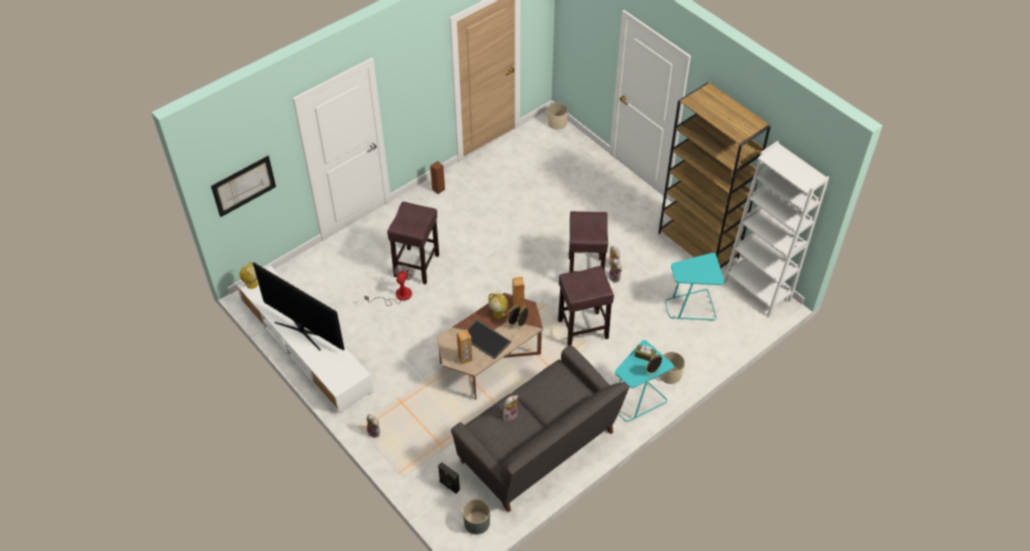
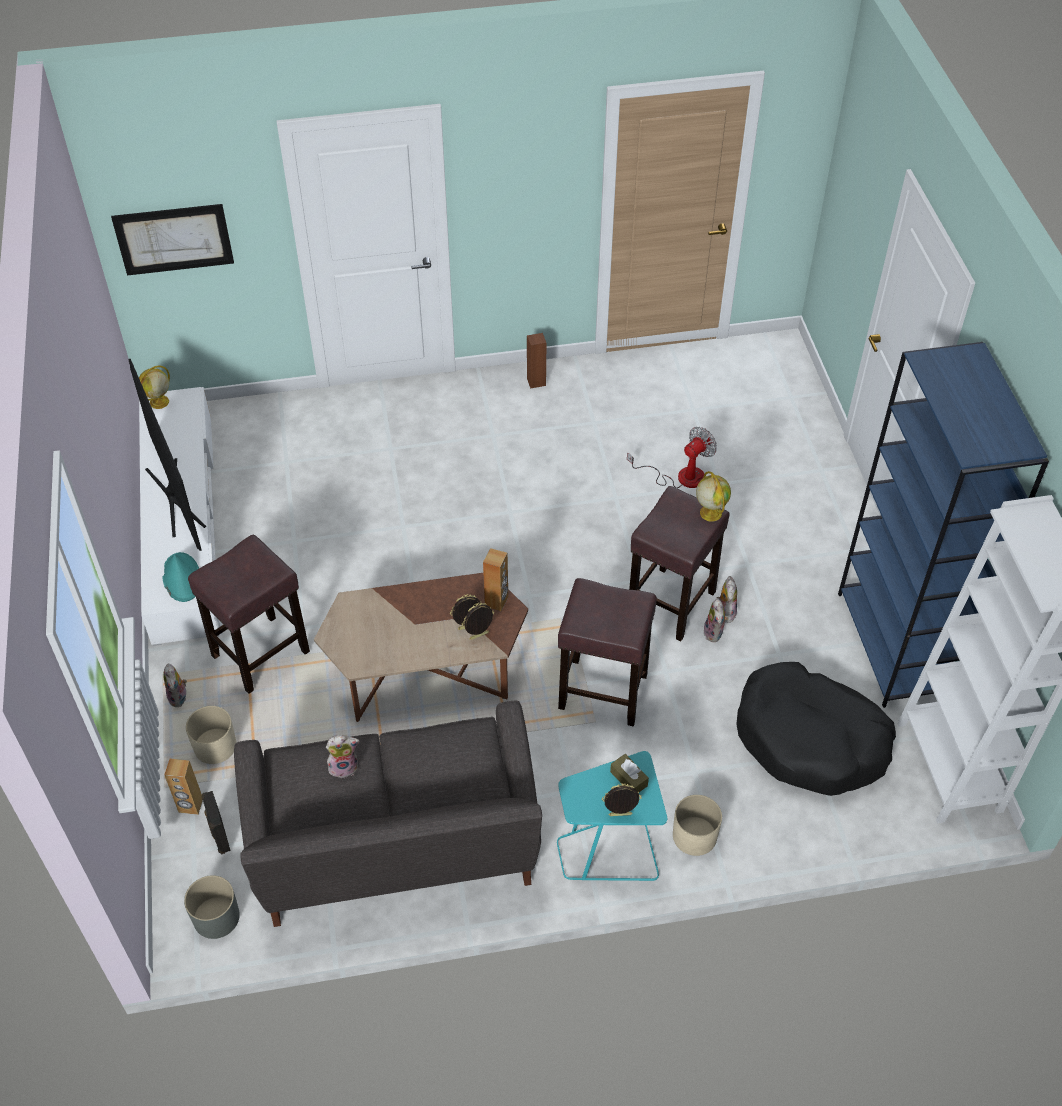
camera: 30 degrees right, 0 degrees up
(341, 369) = (182, 578): none -> turquoise hat
(397, 296) = (362, 511): fan -> fan (680, 476)
(417, 265) = (423, 478): brown stool -> brown stool (262, 652)
(465, 359) = (354, 646): brown speaker -> brown speaker (190, 805)
(486, 339) = (408, 631): tray -> none
(498, 313) = (456, 599): globe -> globe (710, 512)
(557, 123) = (790, 354): beige planter -> beige planter (215, 746)
(691, 307) = (810, 740): turquoise side table -> black dog bed
(699, 245) = (895, 644): brown bookcase -> blue bookcase

